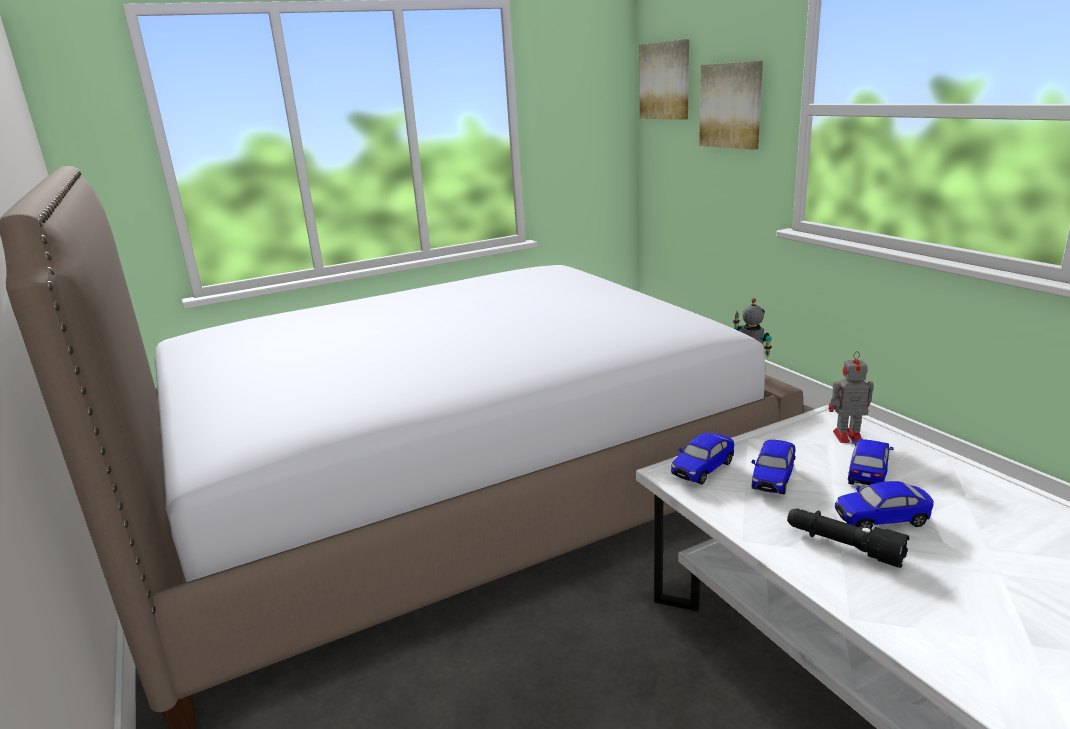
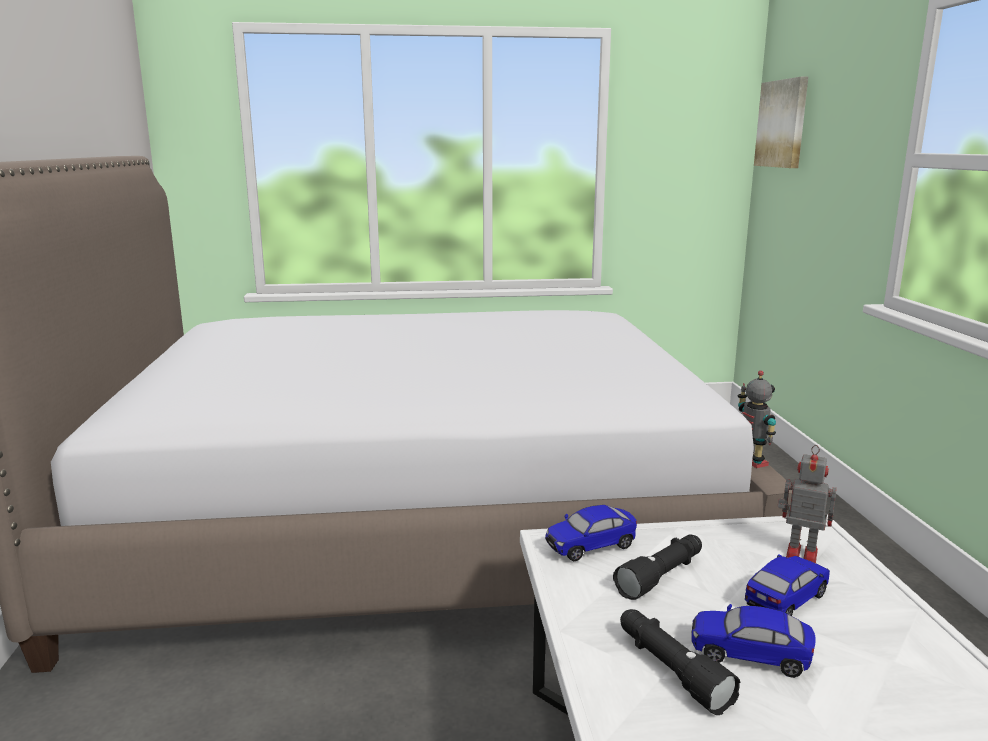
camera: 20 degrees right, 5 degrees down
(731, 105) = (840, 153): picture -> none
(772, 479) = (661, 576): toy car -> black flashlight

